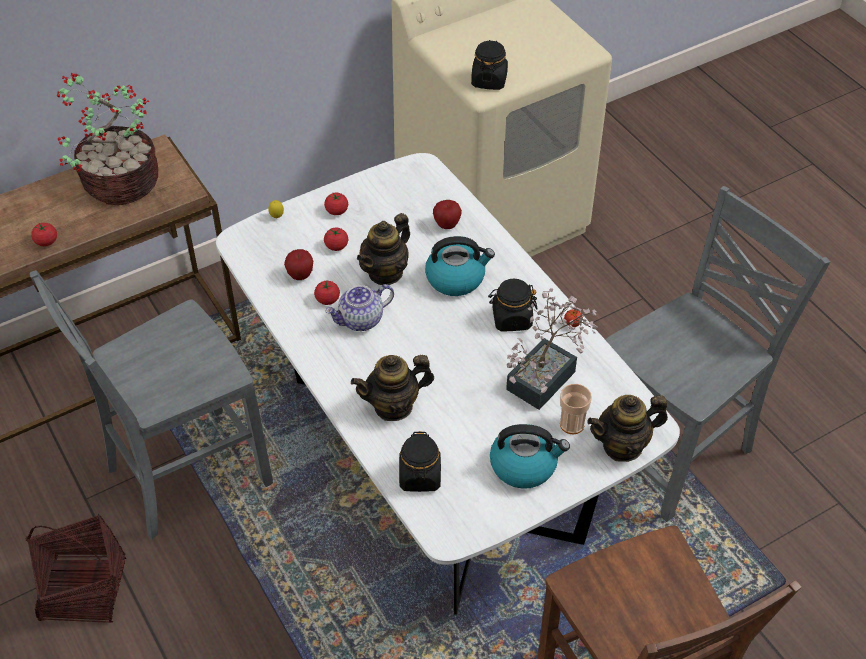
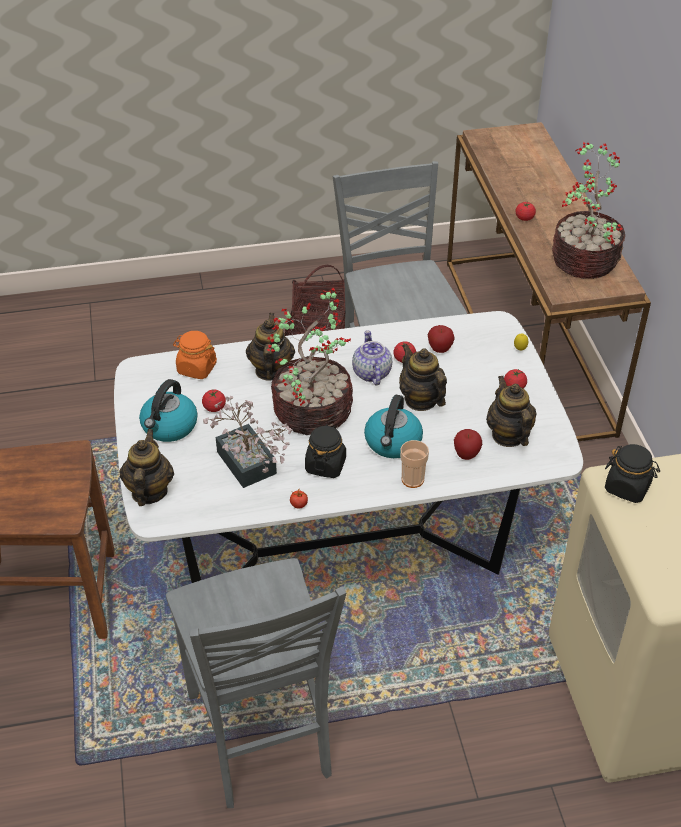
camera: 110 degrees right, 5 degrees down
(336, 246) = (467, 377): tomato -> tomato (214, 407)
(407, 203) = (508, 435): none -> teapot
(420, 476) = (196, 368): black jar -> orange jar
(440, 350) = (314, 410): none -> potted plant
(572, 424) = (190, 467): cup -> cup (412, 479)

